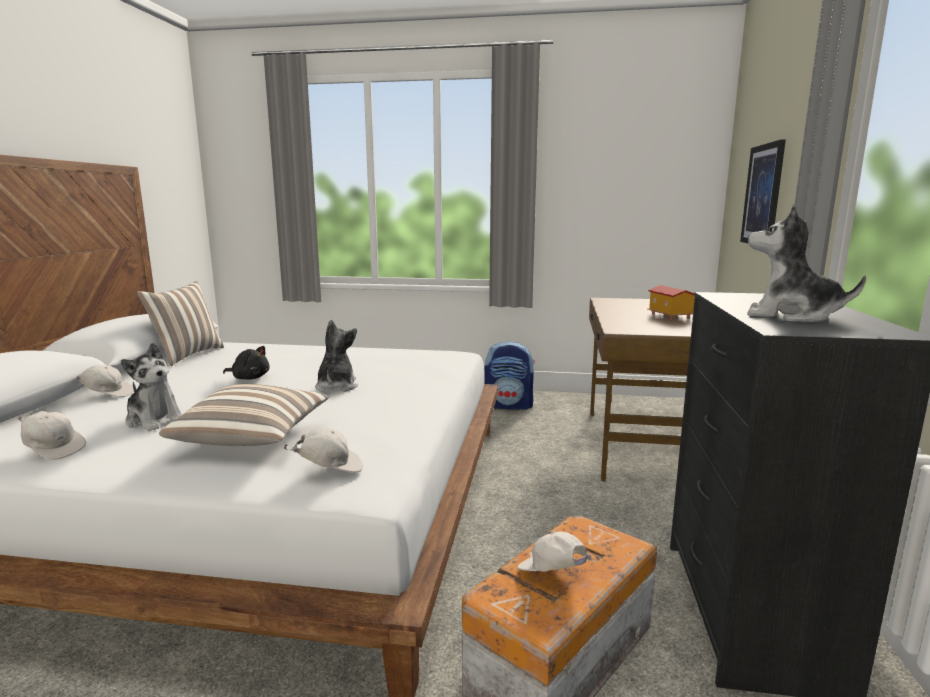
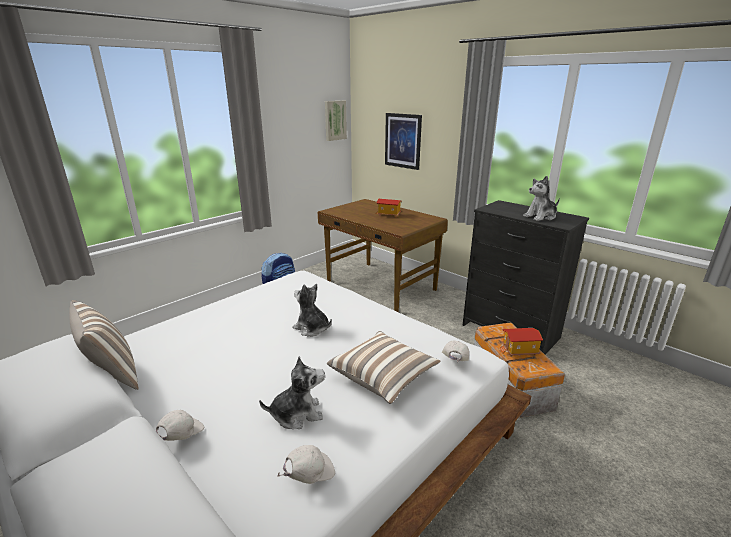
camera: 55 degrees left, 10 degrees up
(249, 378) = (246, 356): black plush toy -> none
(552, 575) = (519, 351): white cap -> toy house
(687, 170) = (334, 120): none -> picture

